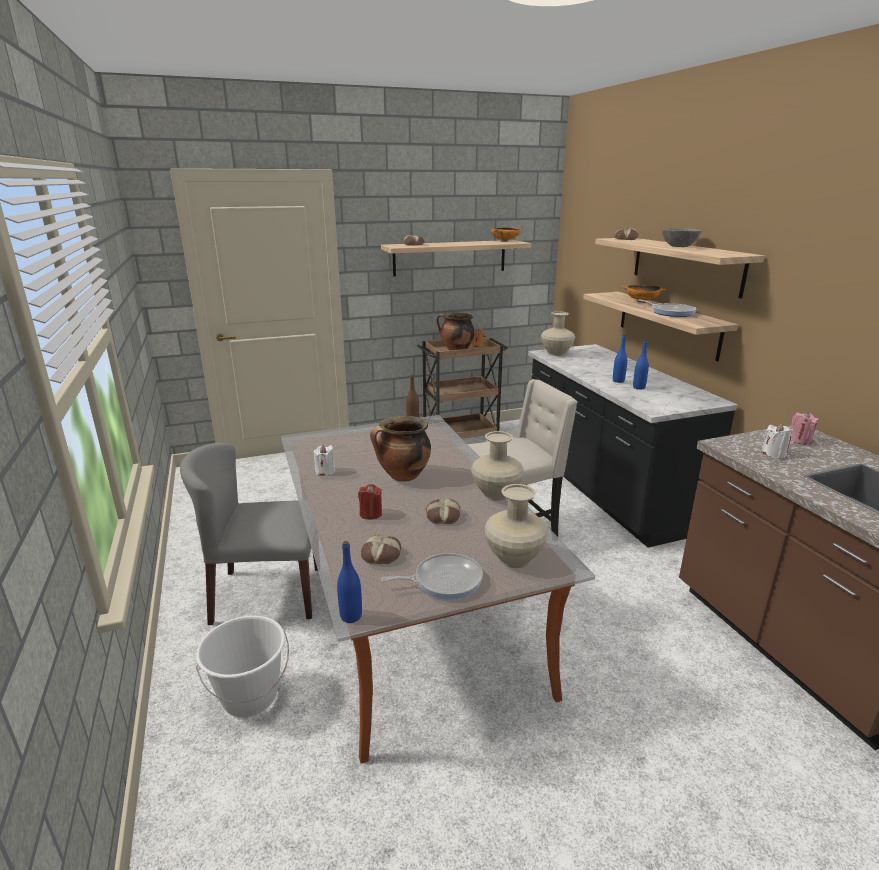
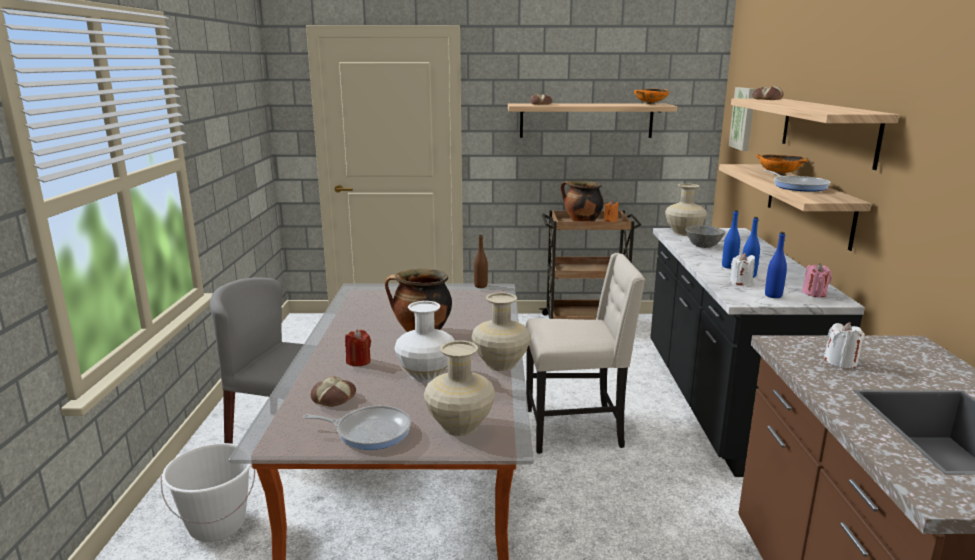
camera: 20 degrees right, 5 degrees down
(325, 471) = (352, 319): white candle -> white candle (740, 282)
(351, 616) = (256, 443): blue bottle -> blue bottle (773, 296)
(442, 516) = (425, 375): bread -> white vase
(585, 252) = (744, 118): none -> picture
(679, 246) = (810, 105): grey bowl -> grey bowl (703, 246)
(799, 440) = (898, 353): pink candle -> pink candle (814, 293)

